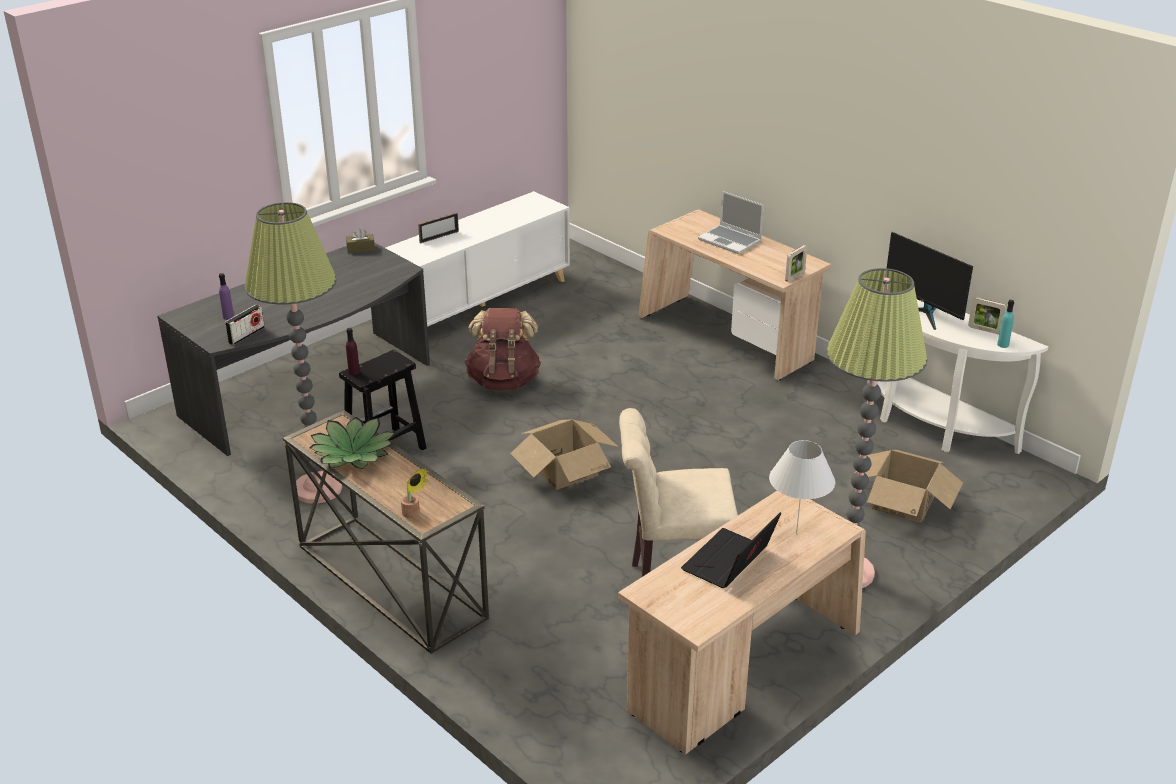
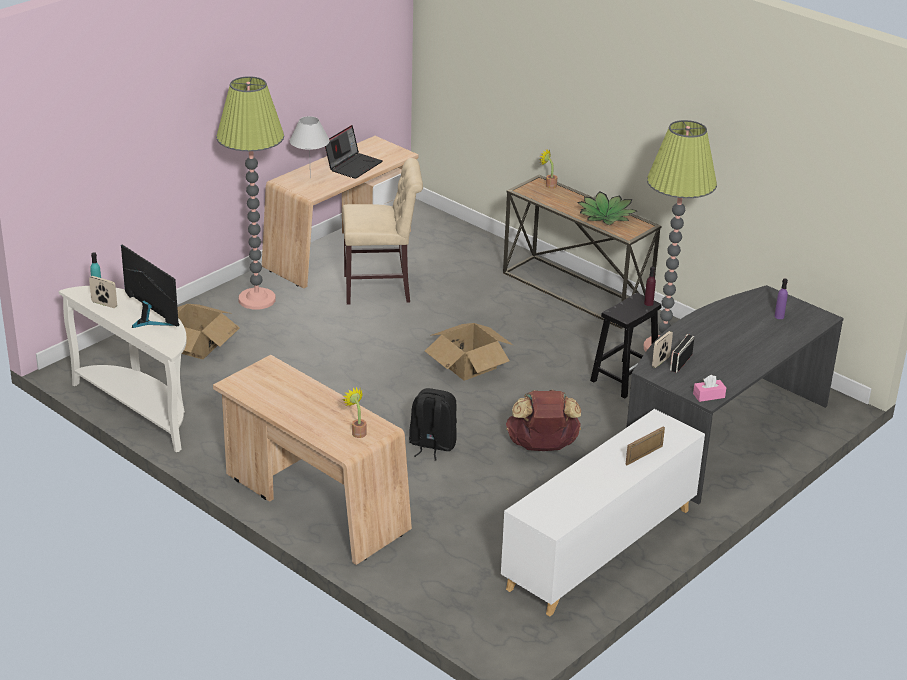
camera: 175 degrees right, 0 degrees up
(246, 335) = (749, 300): radio -> radio (680, 362)
(360, 248) = (708, 395): brown tissue box -> pink tissue box
(615, 384) = (431, 445): none -> black backpack
(689, 227) = (357, 432): none -> potted plant
(730, 241) = (313, 413): laptop -> none
(794, 277) = (256, 366): picture frame -> picture frame (660, 362)

